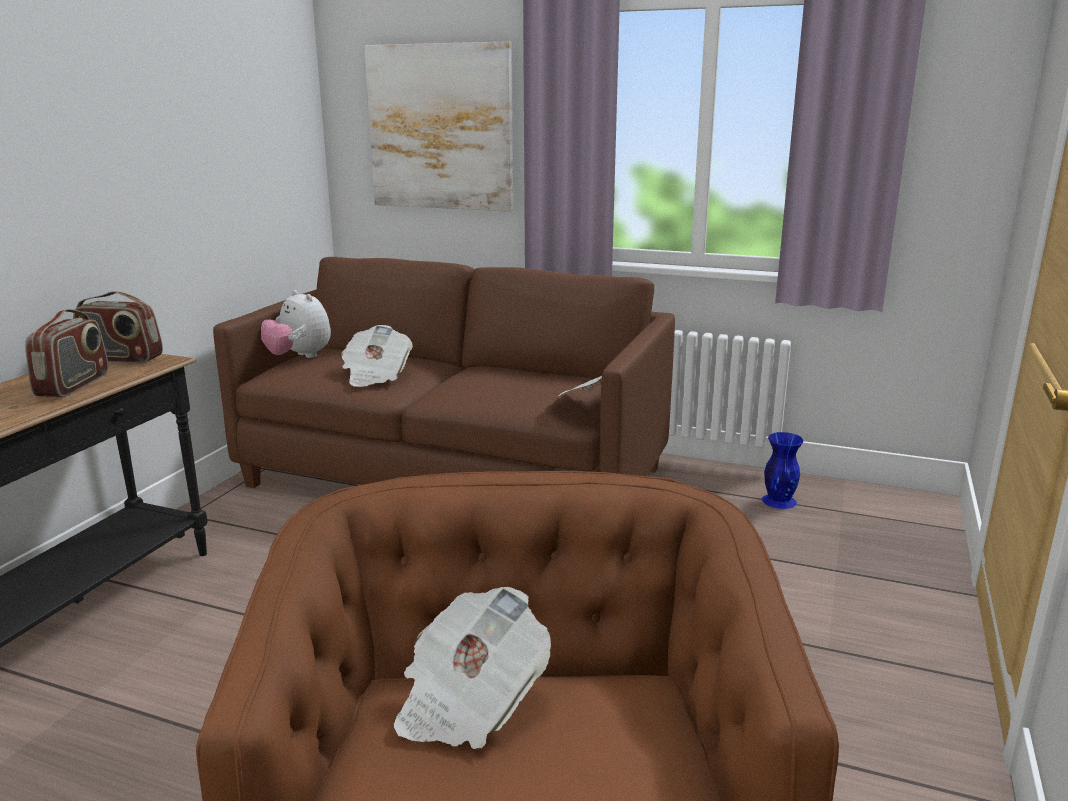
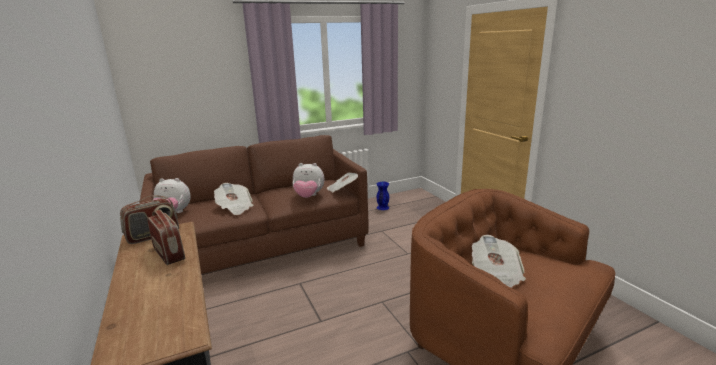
camera: 45 degrees left, 0 degrees up
(440, 128) = (197, 80): picture -> none
(503, 396) = (308, 196): none -> plush toy

